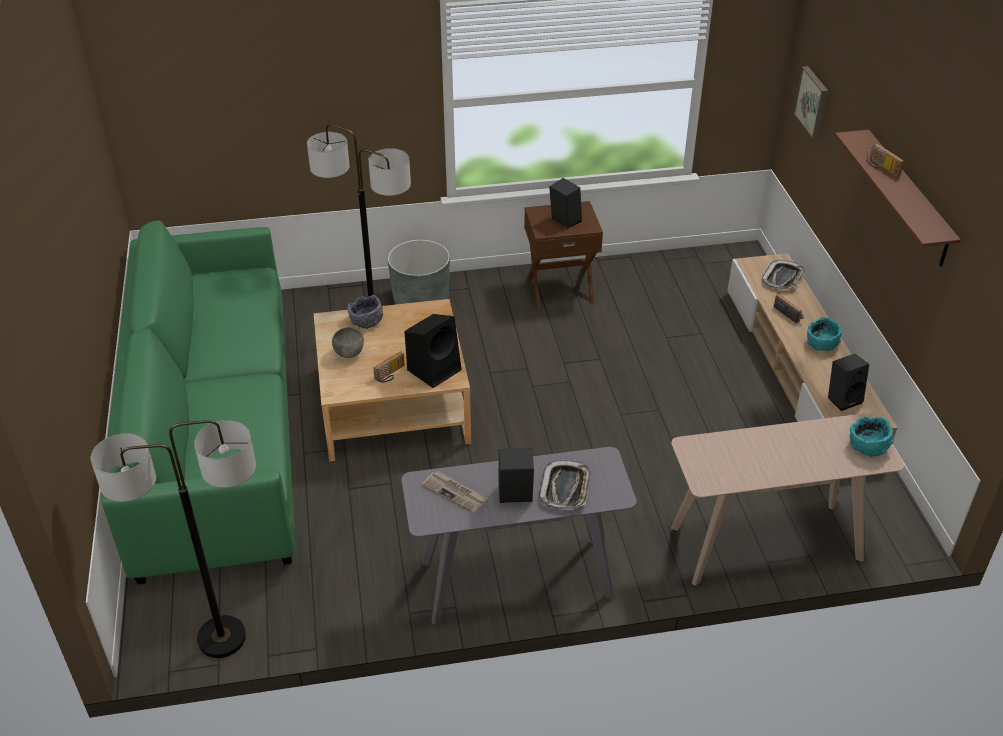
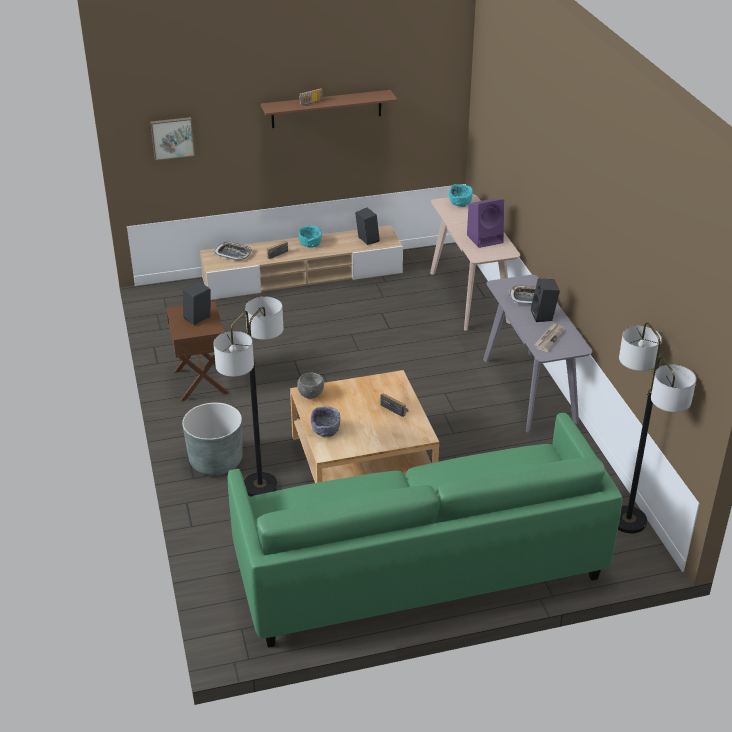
camera: 95 degrees left, 5 degrees down
(349, 353) = (372, 434): grey bowl -> grey bowl (310, 395)
(435, 369) = (385, 387): black speaker -> none
(747, 462) = (485, 238): none -> purple speaker

